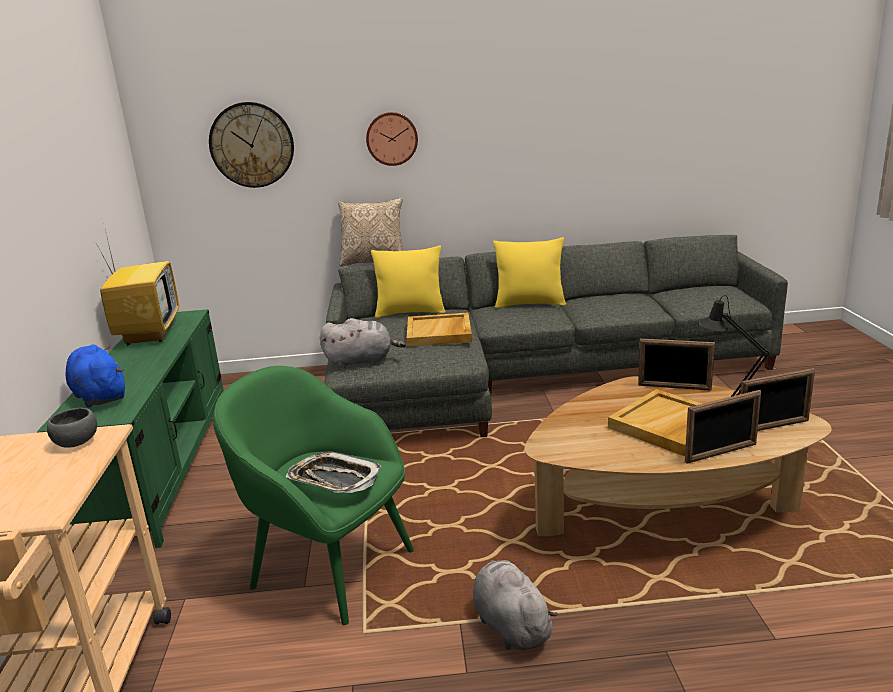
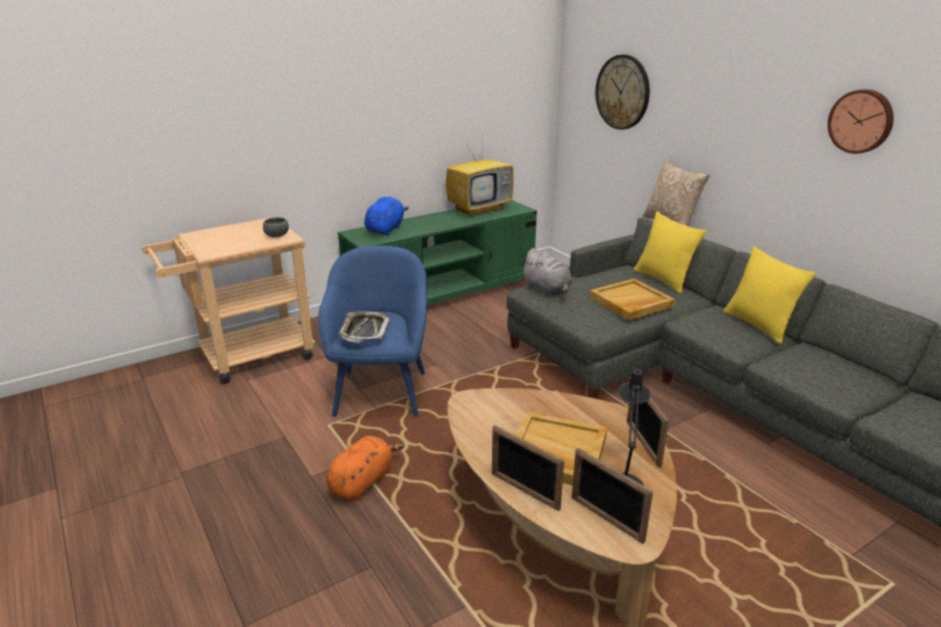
camera: 60 degrees right, 5 degrees up
(330, 567) = (381, 391): green armchair -> blue armchair
(392, 138) = (721, 114): wall clock -> wall clock (861, 121)
(510, 625) = (363, 482): grey plush toy -> orange plush toy

